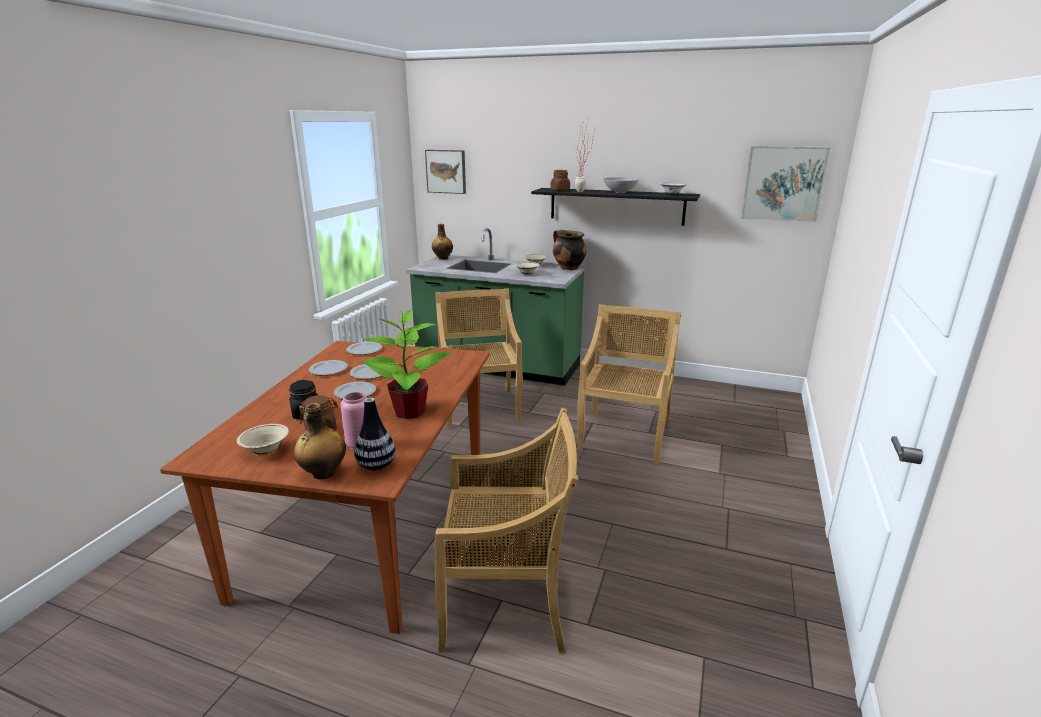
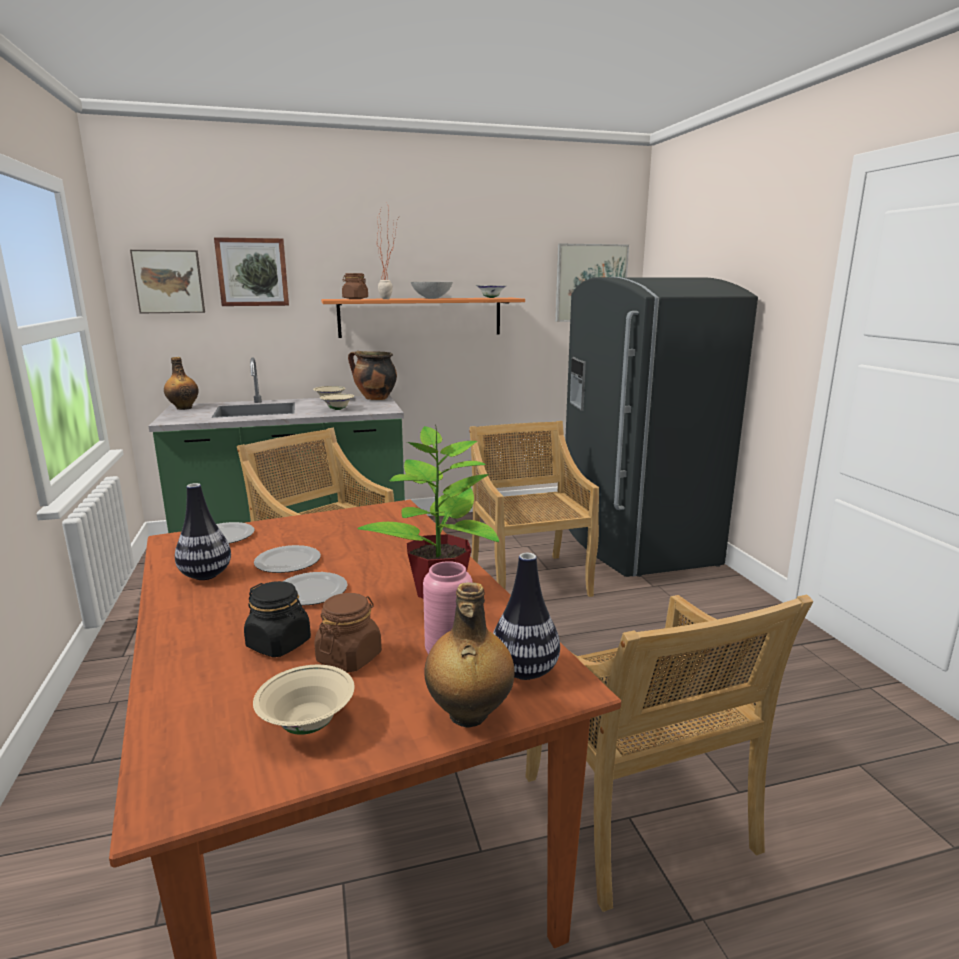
camera: 35 degrees left, 5 degrees down
(327, 369) = (205, 575): plate -> vase
(497, 166) = (252, 272): none -> picture
(507, 602) = (638, 816): beige chair -> beige chair turned 105 degrees clockwise
(616, 206) = (421, 317): black shelf -> orange shelf
(750, 434) = (633, 543): none -> grey fridge

